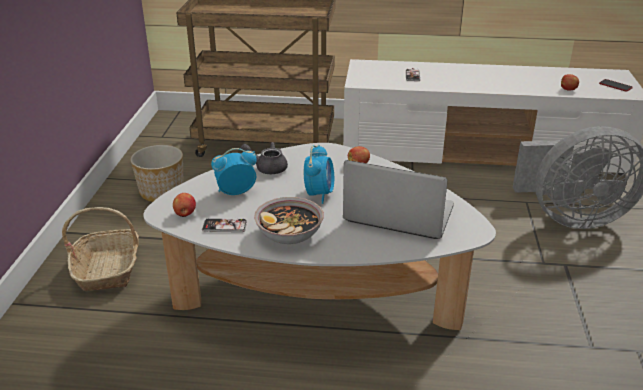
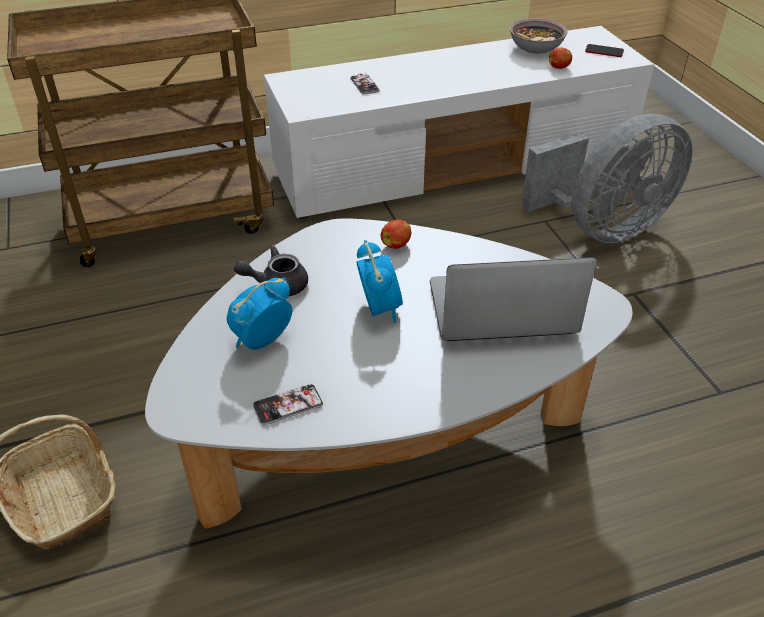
camera: 25 degrees left, 10 degrees up
(161, 192) = (65, 342): planter -> none
(185, 214) = (214, 403): apple -> none
(289, 234) = (387, 388): bowl -> bowl (536, 48)

